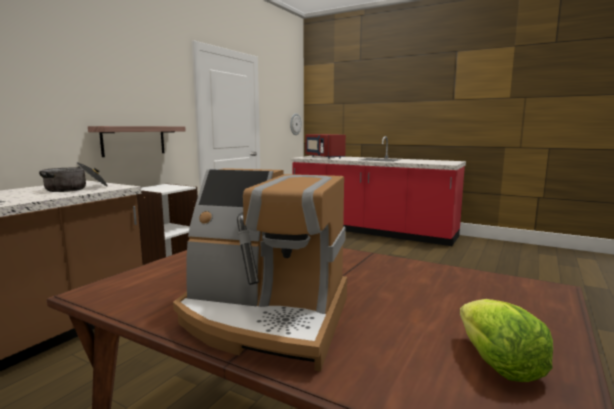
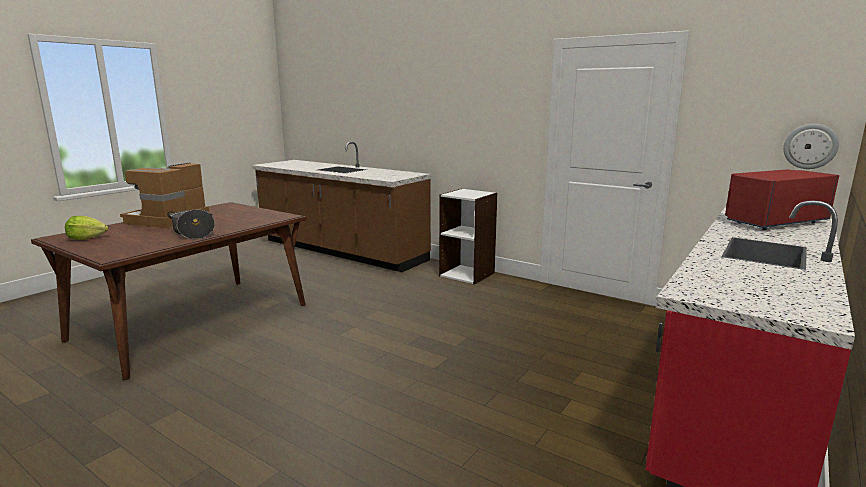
camera: 95 degrees right, 5 degrees up
(76, 188) = (386, 175): cooking pot -> cooking pot (193, 233)
(134, 140) = (474, 148): shelf -> none

